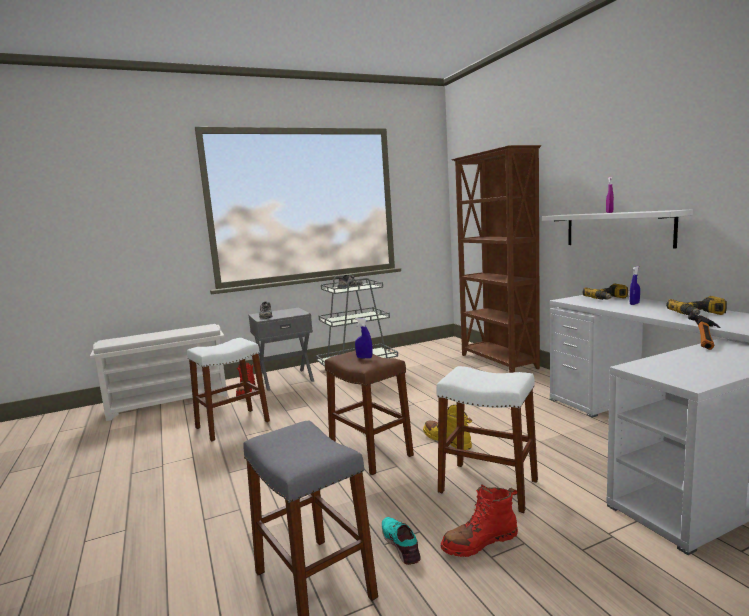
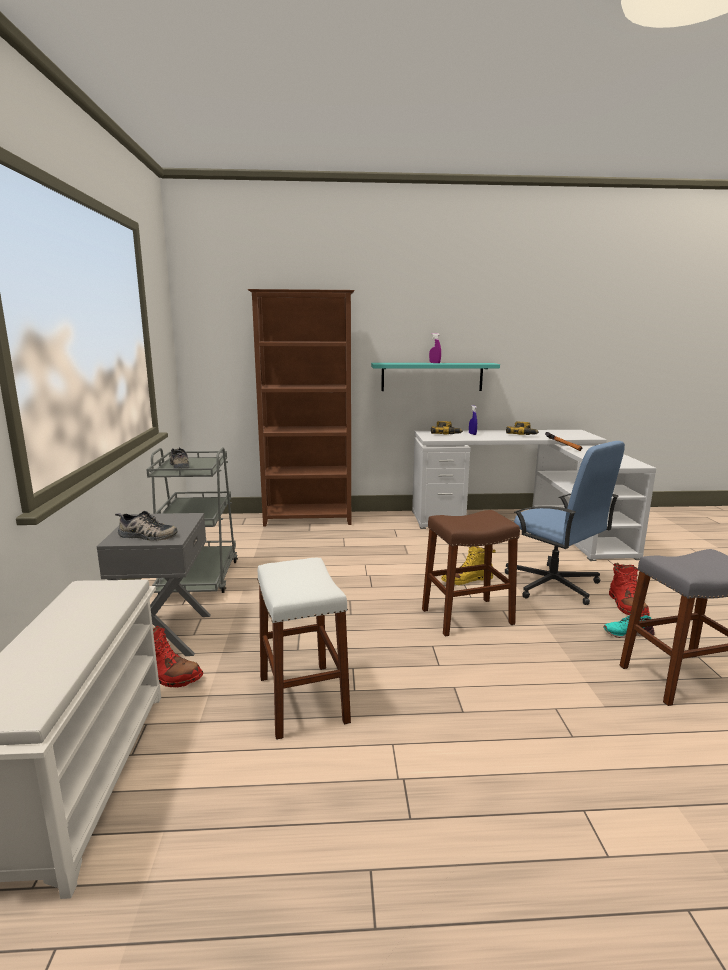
camera: 70 degrees left, 5 degrees up
(364, 358) = (470, 518): blue spray bottle -> none
(488, 486) = (553, 585): white stool -> blue office chair
(617, 229) = (432, 376): white shelf -> turquoise shelf

